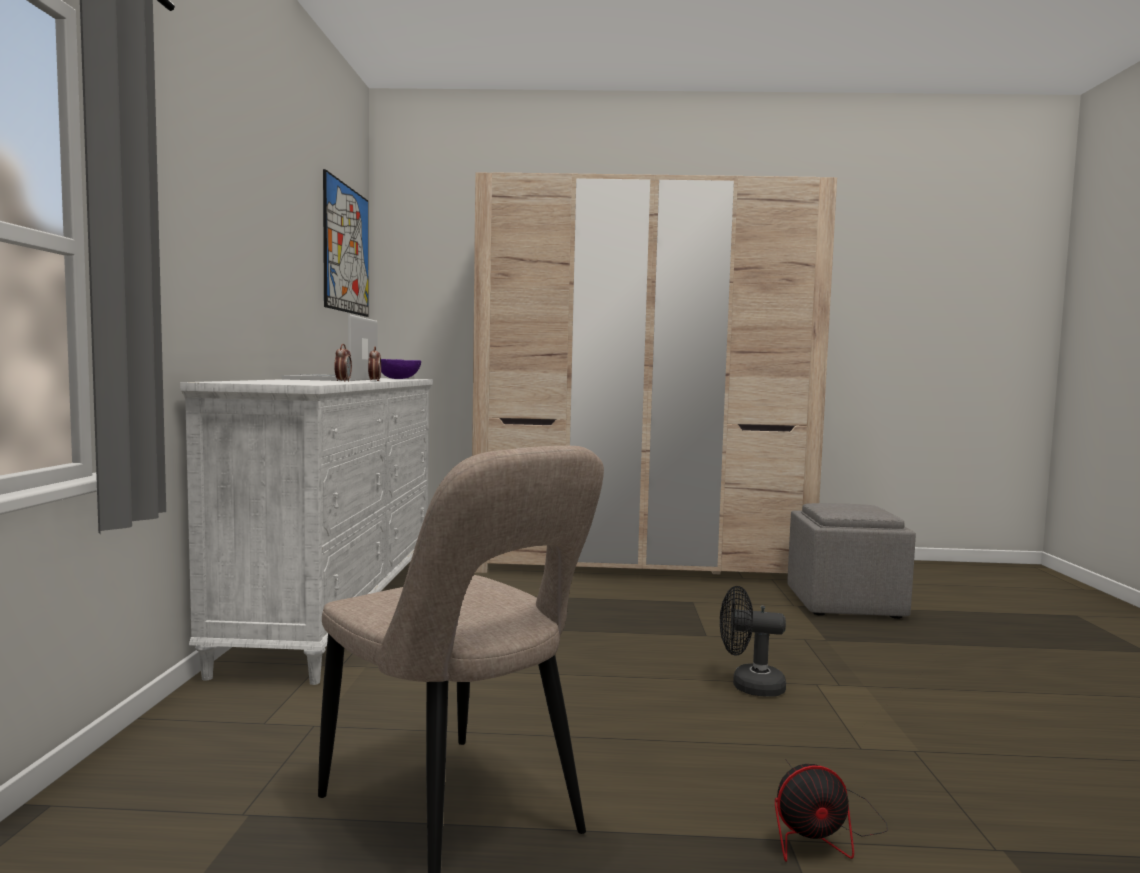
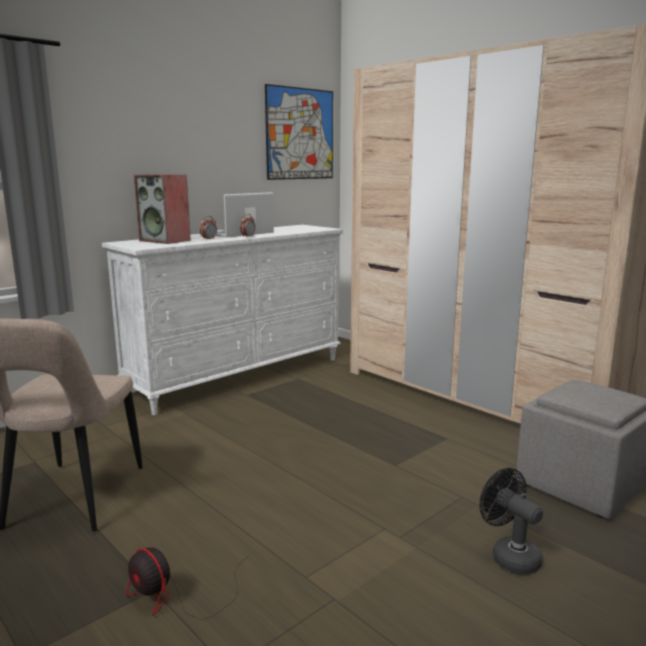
camera: 45 degrees right, 10 degrees up
(283, 381) = (166, 240): none -> speaker
(399, 378) = (312, 229): purple bowl -> none
(749, 686) = (337, 508): black fan -> black fan (509, 555)

